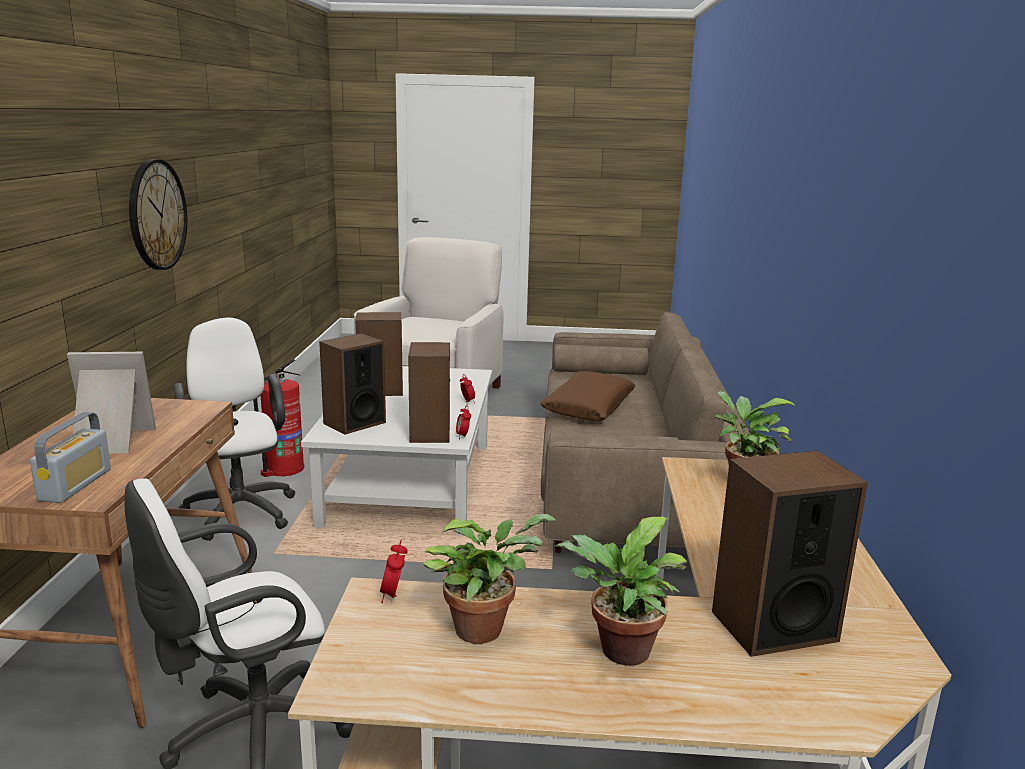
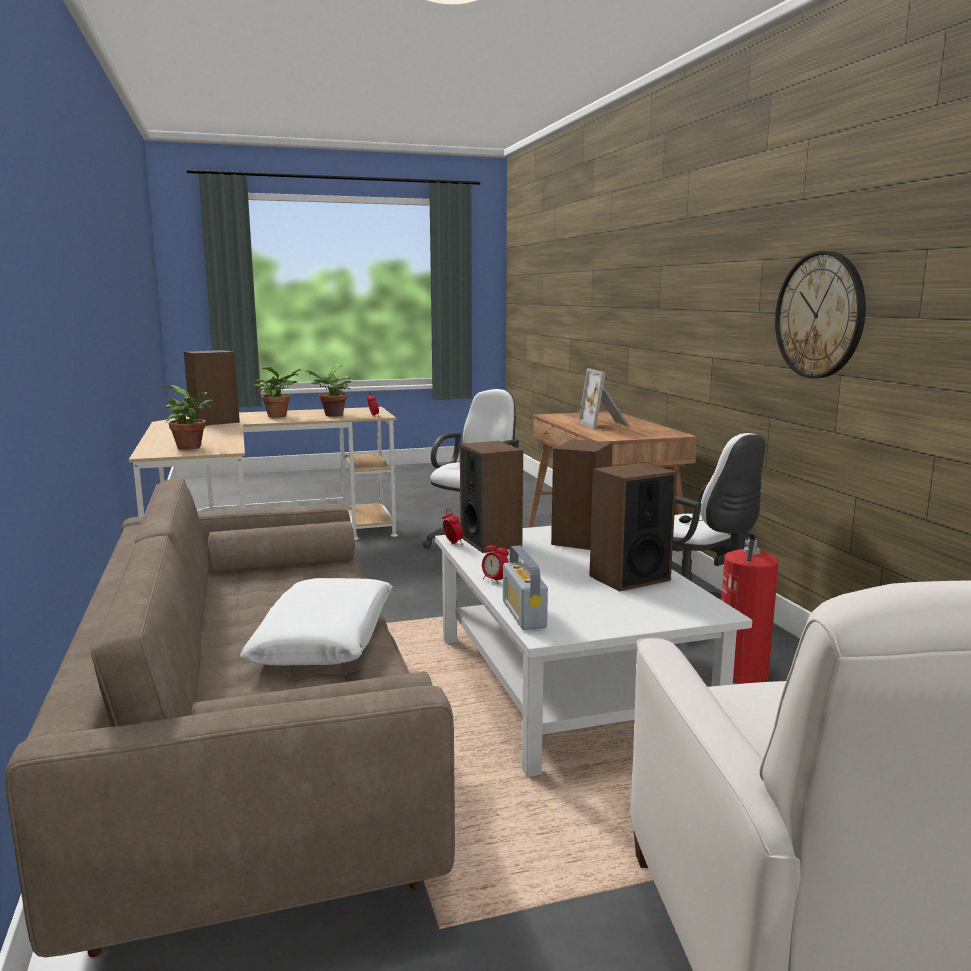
camera: 160 degrees right, 5 degrees down
(75, 485) = (569, 416): radio -> radio (524, 614)
(110, 441) = (605, 424): picture frame -> picture frame turned 105 degrees clockwise
(588, 407) = (325, 639): brown pillow -> white pillow

